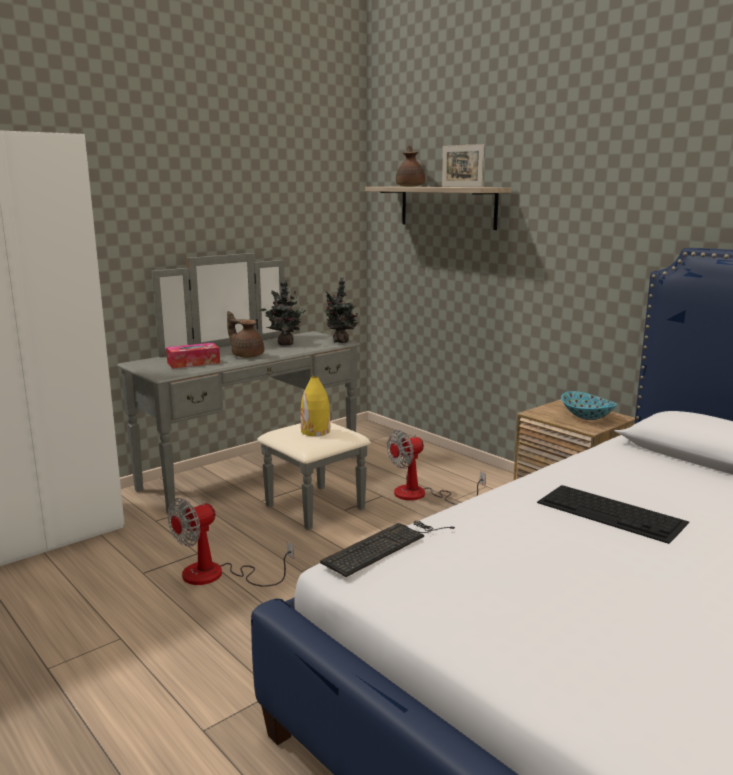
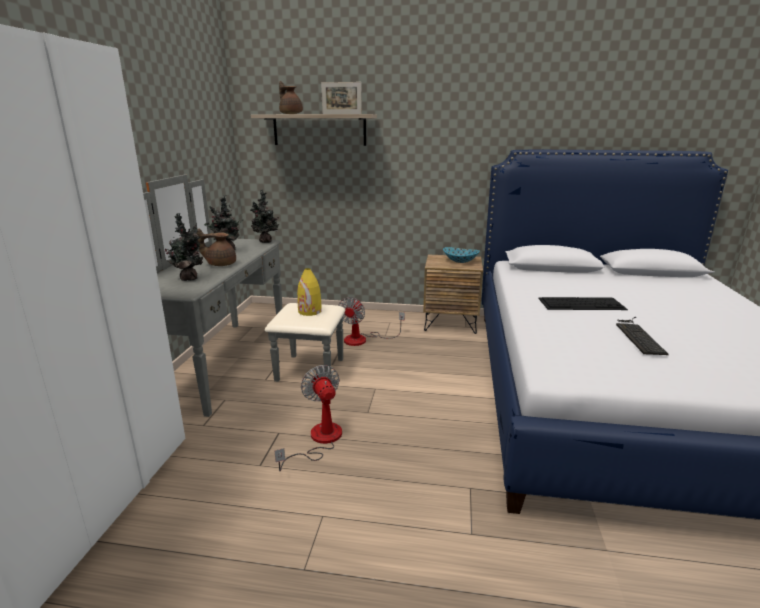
camera: 40 degrees left, 5 degrees up
(193, 363) = (189, 278): tissue box -> potted plant
(217, 575) = (319, 440): fan -> fan turned 150 degrees clockwise
(385, 545) = (544, 356): keyboard -> keyboard (638, 335)

